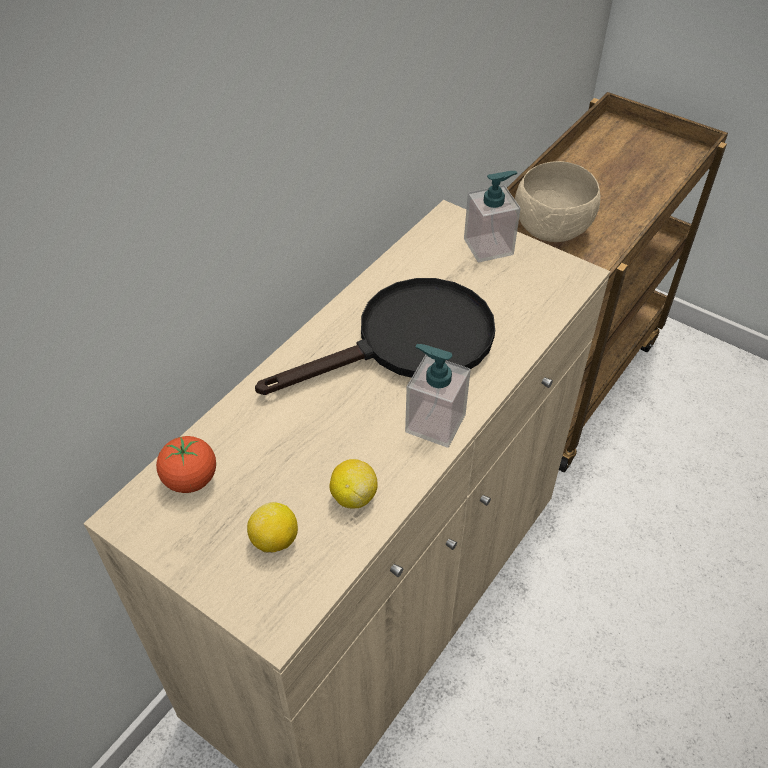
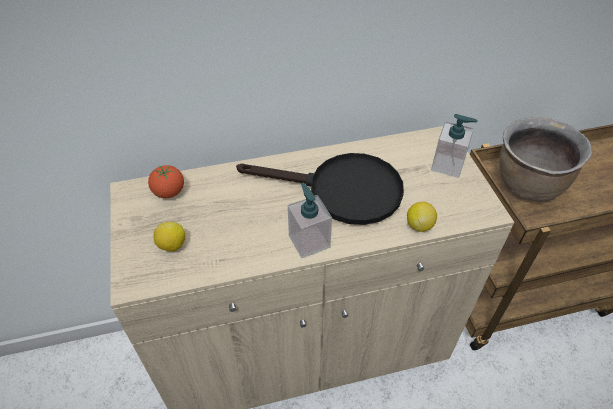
camera: 40 degrees right, 0 degrees up
(353, 496) = (228, 250): lemon -> lemon (419, 225)
(553, 231) = (527, 185): beige bowl -> brown cooking pot

